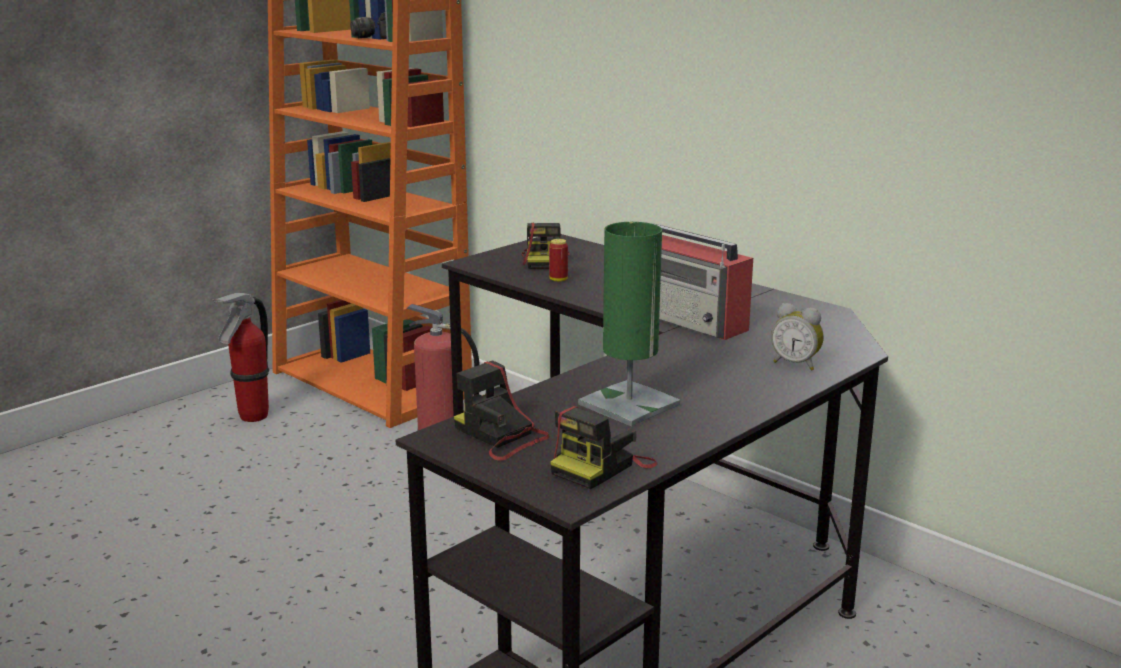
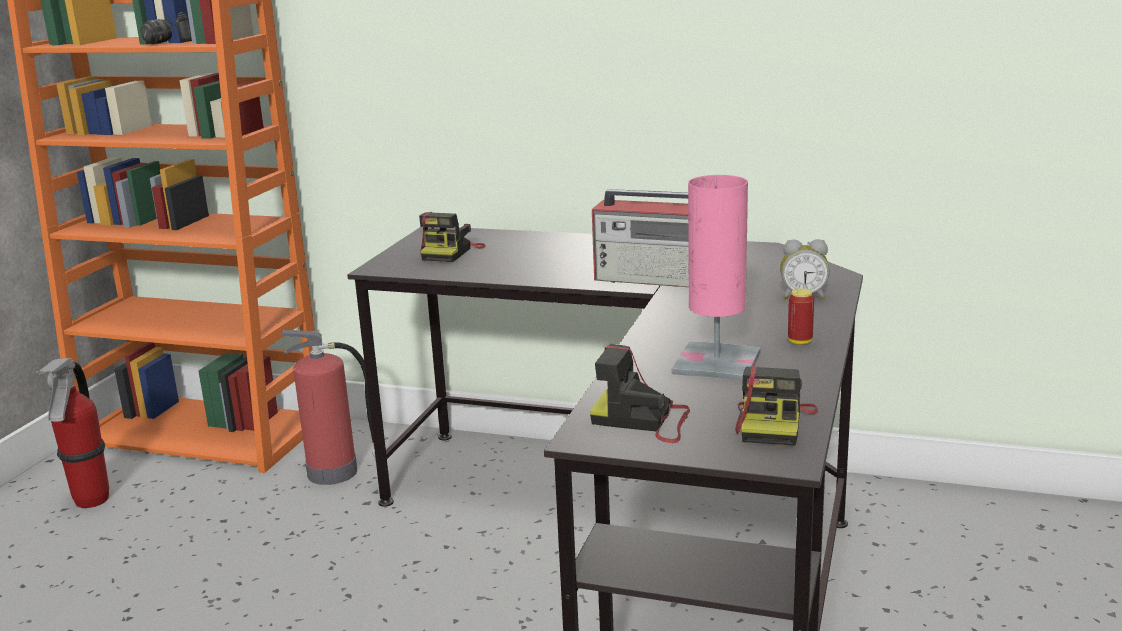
camera: 25 degrees left, 0 degrees up
(544, 261) = (451, 253): camera -> camera turned 45 degrees clockwise
(558, 280) = (490, 267): can -> can (800, 342)
(629, 404) = (716, 363): green table lamp -> pink table lamp

